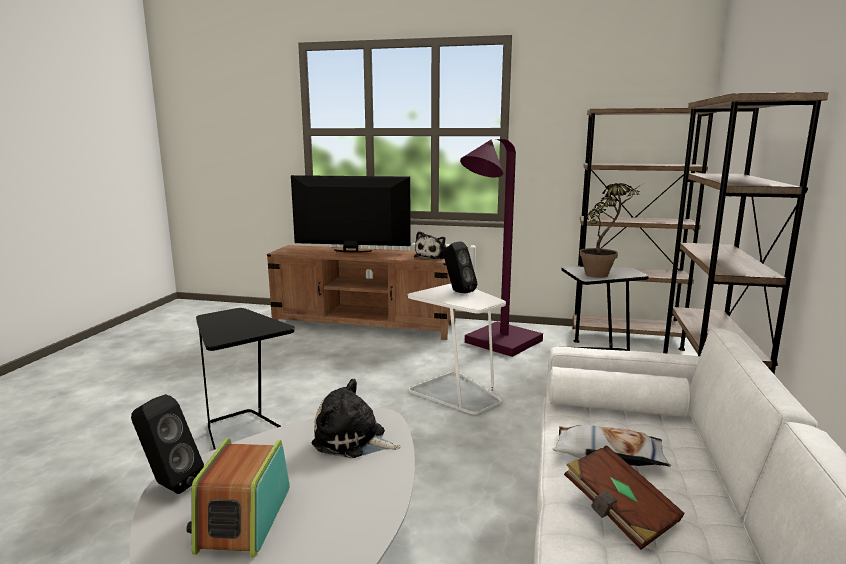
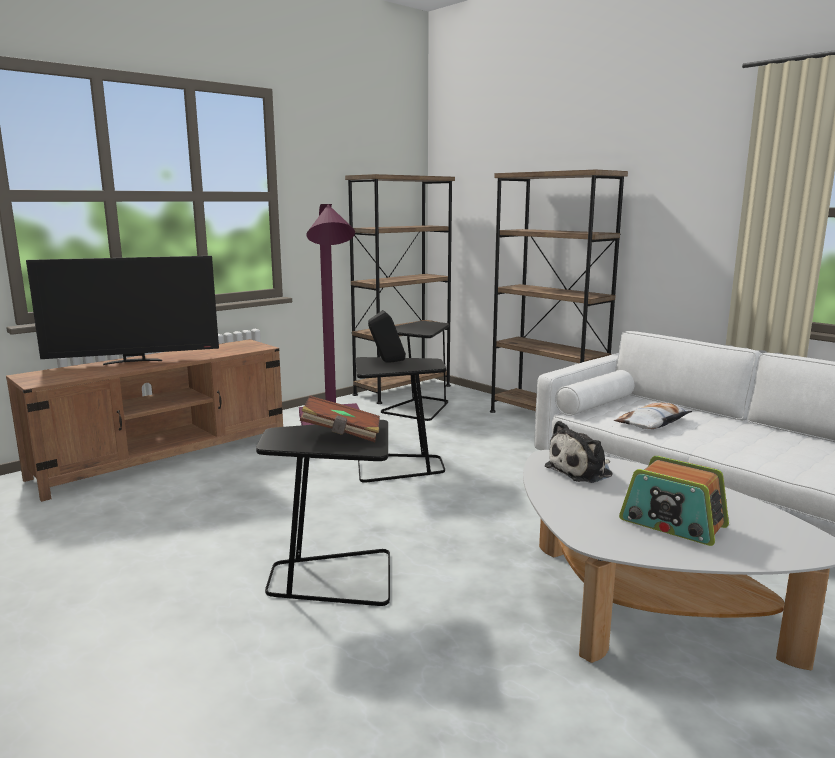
camera: 55 degrees left, 0 degrees up
(168, 485) = (595, 544): black speaker -> none
(351, 251) = (134, 361): television -> television turned 150 degrees counterclockwise
(433, 256) = (246, 346): plush toy -> none
(457, 393) = (398, 467): white side table -> black side table
(603, 274) = (423, 328): potted plant -> none
(619, 513) = (719, 438): brown book -> brown book (341, 434)

